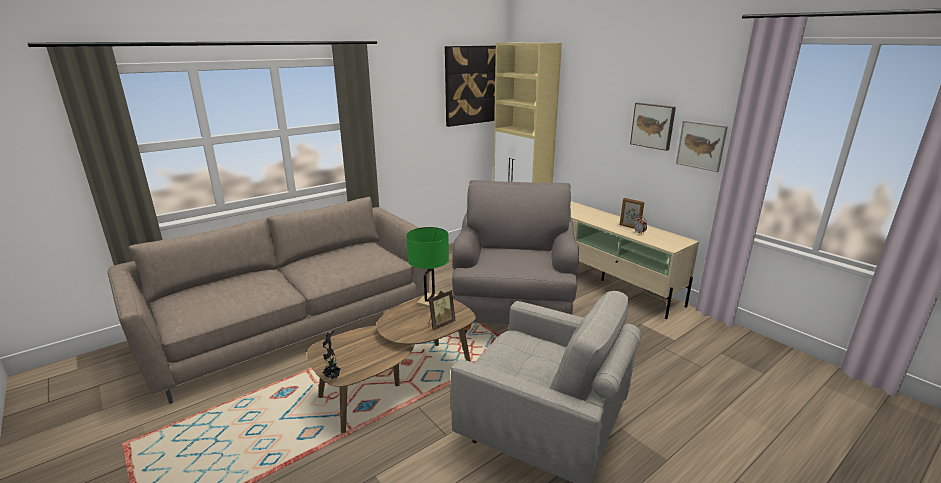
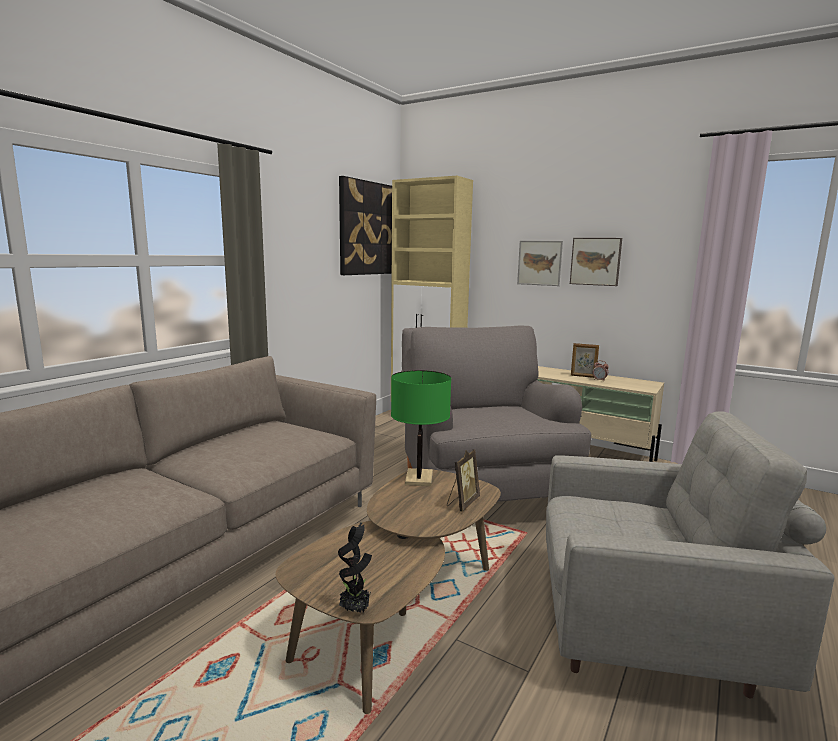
camera: 20 degrees left, 10 degrees down
(701, 145) = (656, 276): picture -> picture (539, 263)

